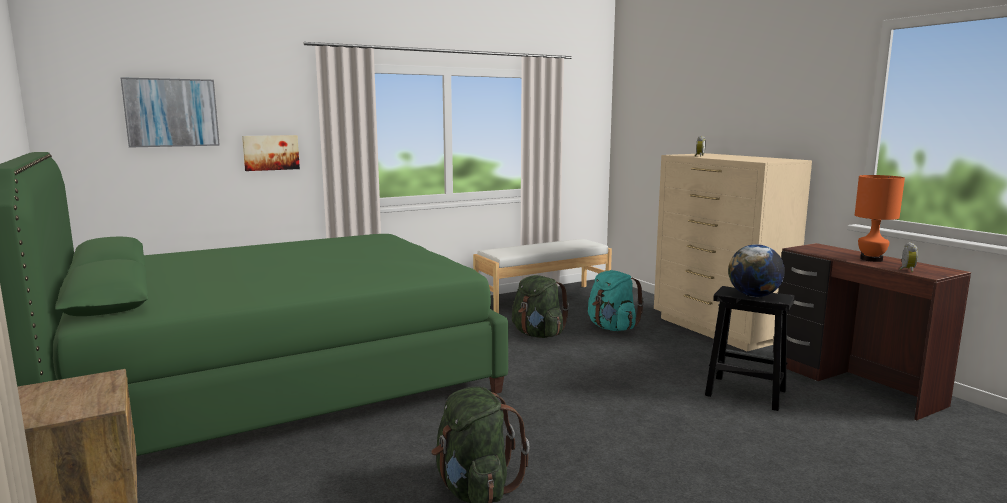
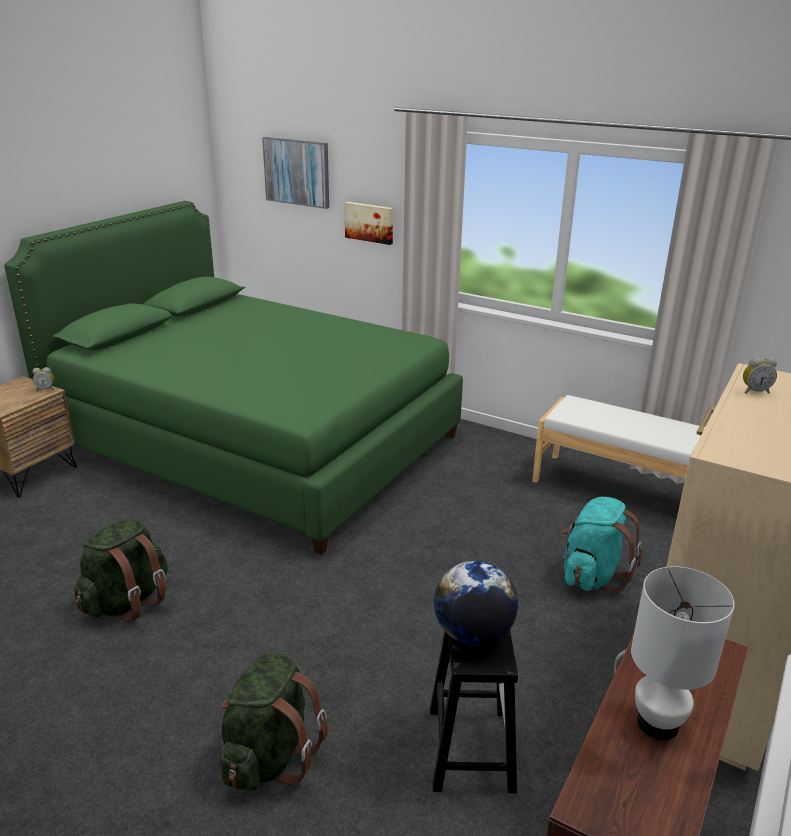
camera: 60 degrees right, 15 degrees up
(538, 334) = (502, 528): green backpack -> green backpack (270, 756)
(871, 259) = (658, 723): orange table lamp -> white table lamp
(906, 270) = (599, 772): alarm clock -> alarm clock (46, 389)

